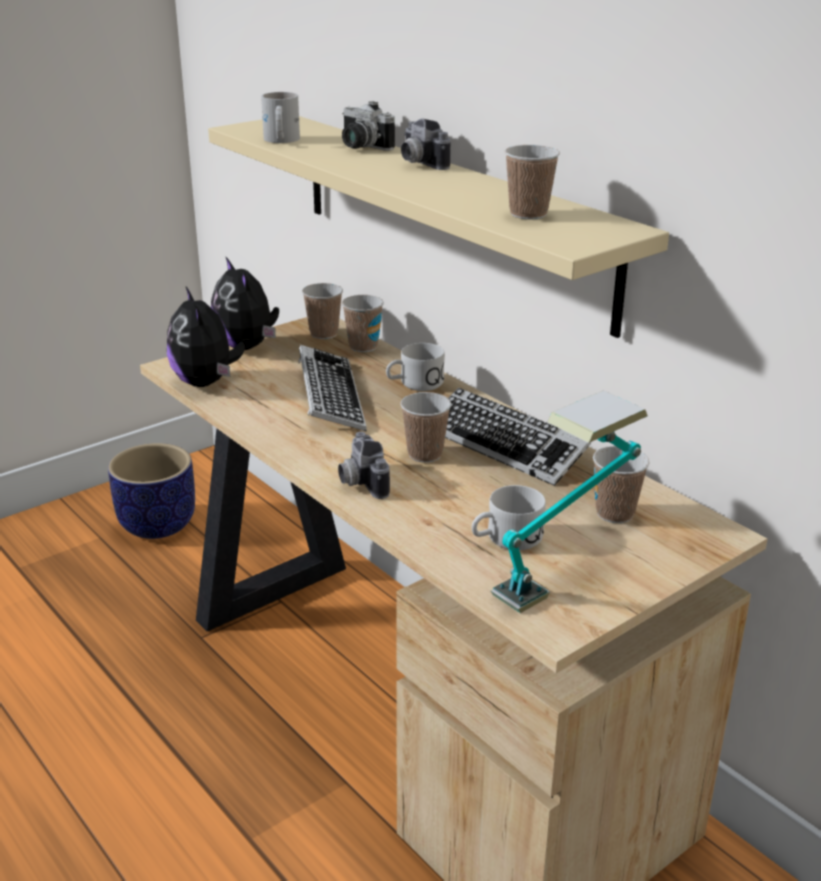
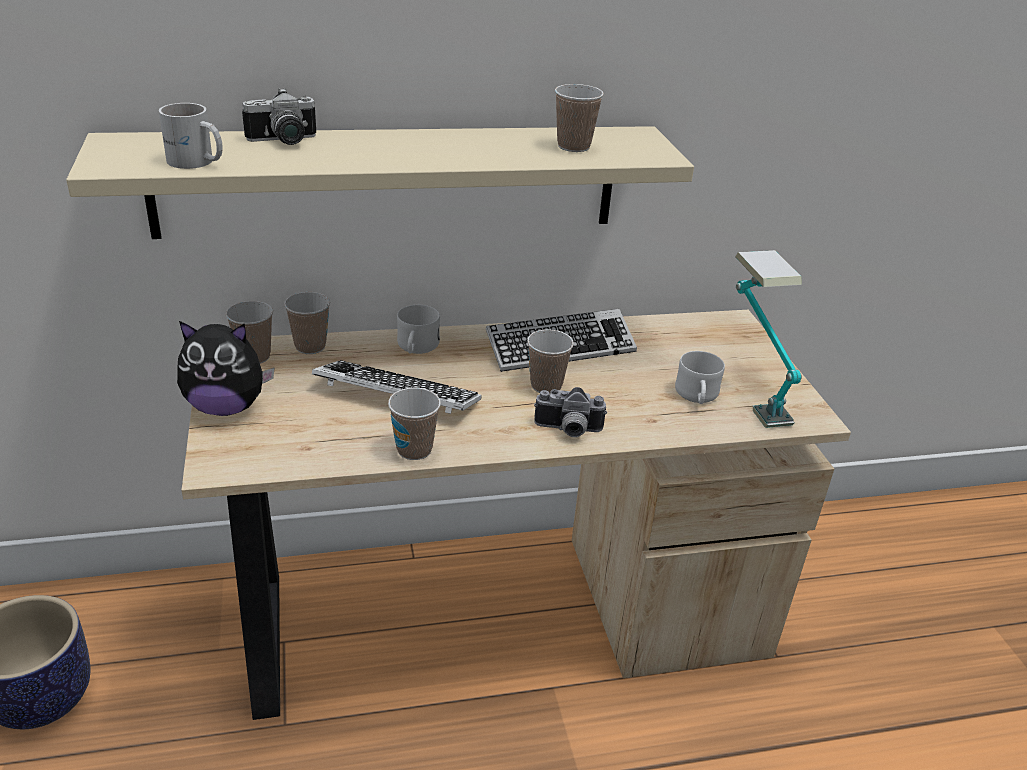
camera: 65 degrees left, 5 degrees up
(206, 382) = (285, 456): plush toy -> none
(418, 163) = (378, 138): camera -> none
(614, 513) = (689, 344): cup -> cup (414, 450)

